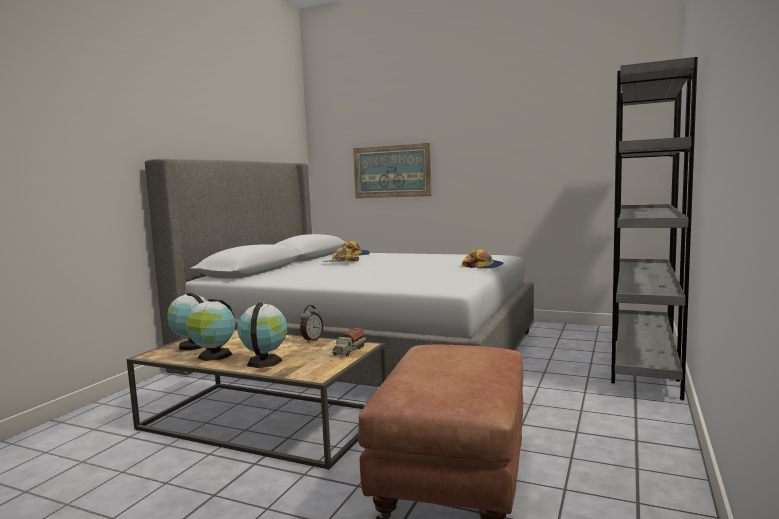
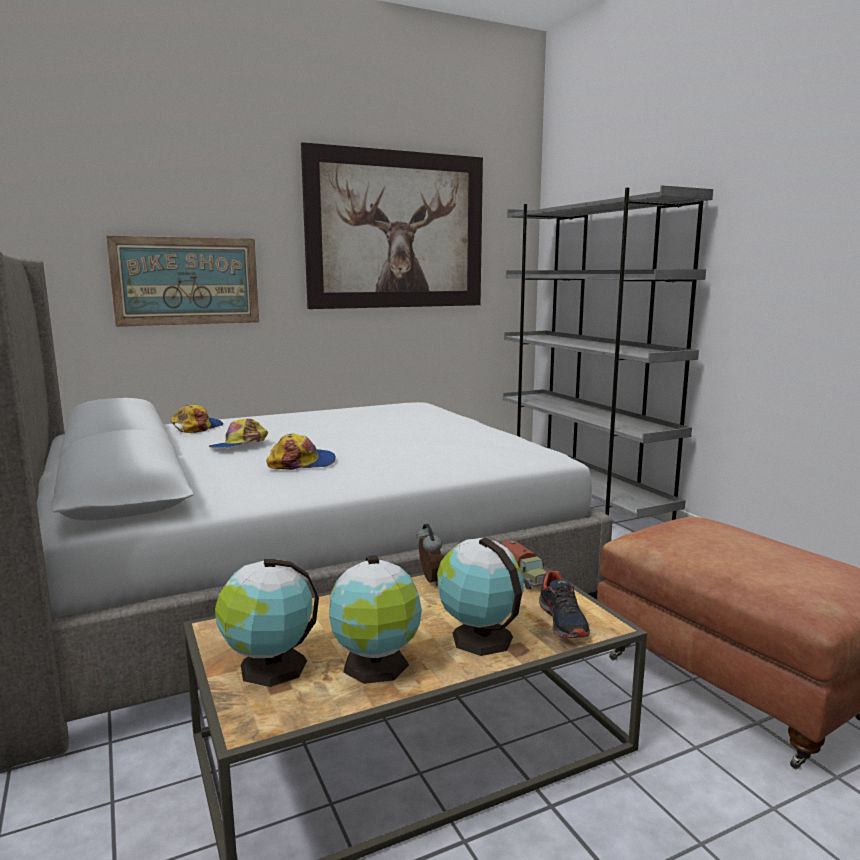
camera: 50 degrees left, 5 degrees up
(307, 368) = (563, 621): none -> shoe
(483, 266) = (459, 421): cap -> cap (302, 463)
(531, 127) = (396, 230): none -> picture

